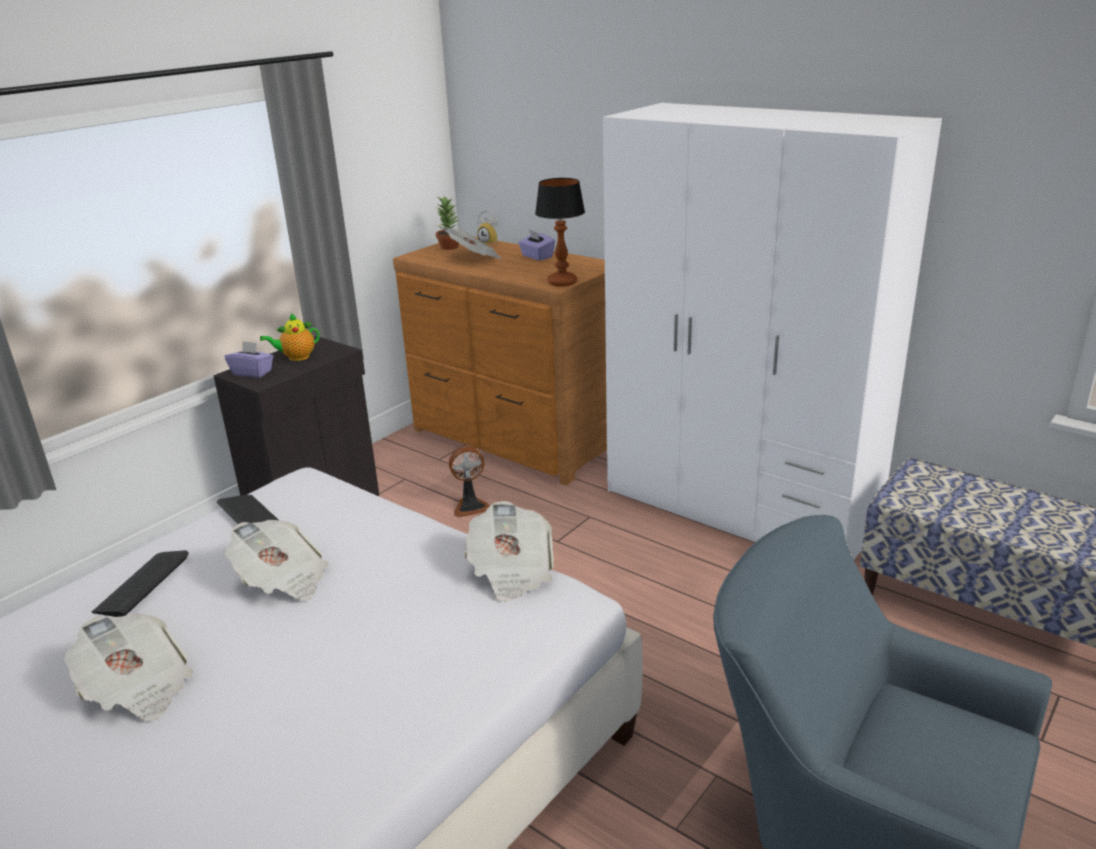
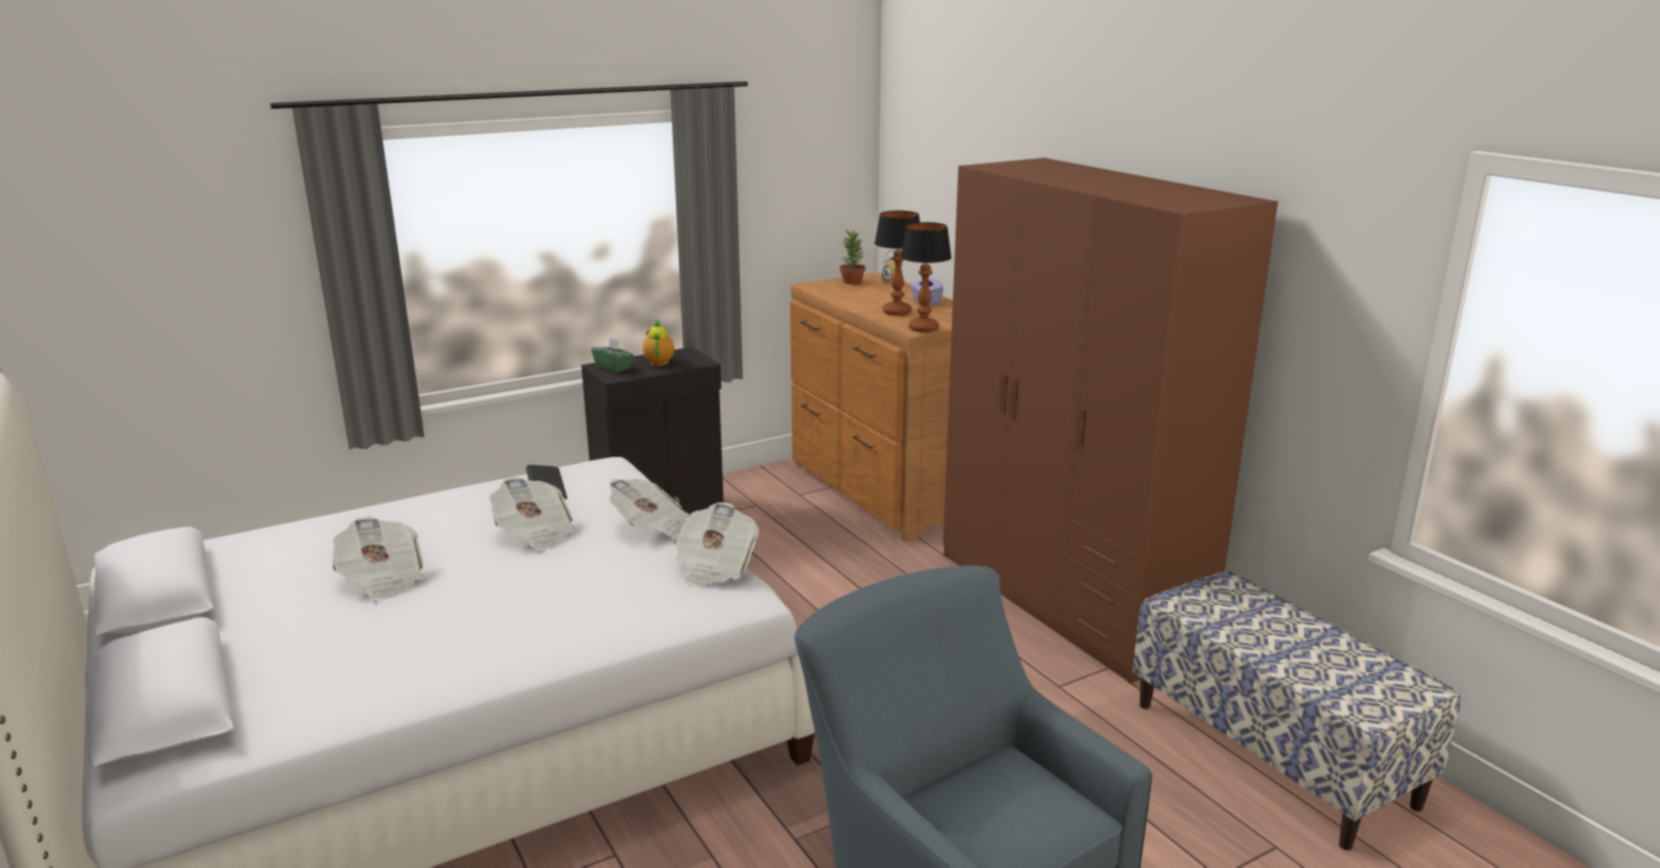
camera: 20 degrees right, 5 degrees down
(142, 584) = (433, 513): keyboard -> none
(252, 372) = (613, 368): purple tissue box -> green tissue box
(296, 357) = (659, 362): teapot -> teapot turned 90 degrees clockwise
(470, 506) = (800, 541): fan -> none
(474, 258) = (864, 295): newspaper -> newspaper (652, 528)
(521, 270) = (897, 312): none -> table lamp
(739, 508) = (1067, 600): white wardrobe -> brown wardrobe

